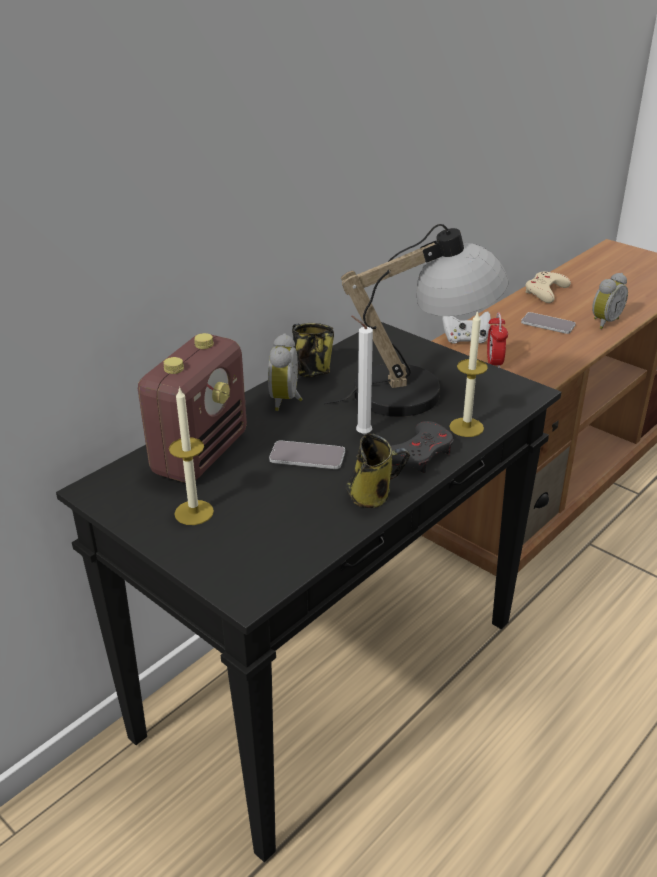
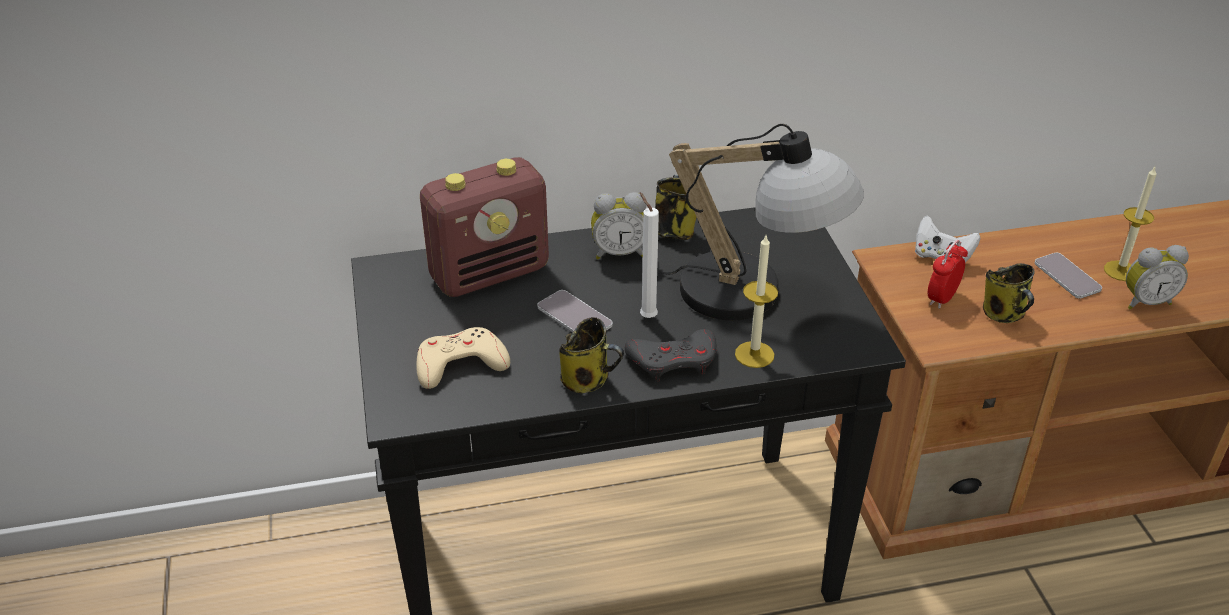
camera: 35 degrees right, 5 degrees up
(194, 512) = (430, 325): candle -> candle (1120, 271)
(287, 400) = (619, 252): alarm clock -> alarm clock turned 135 degrees counterclockwise
(540, 358) = (1004, 314): none -> mug
(545, 291) = (1117, 234): beige game controller -> beige game controller (460, 364)

